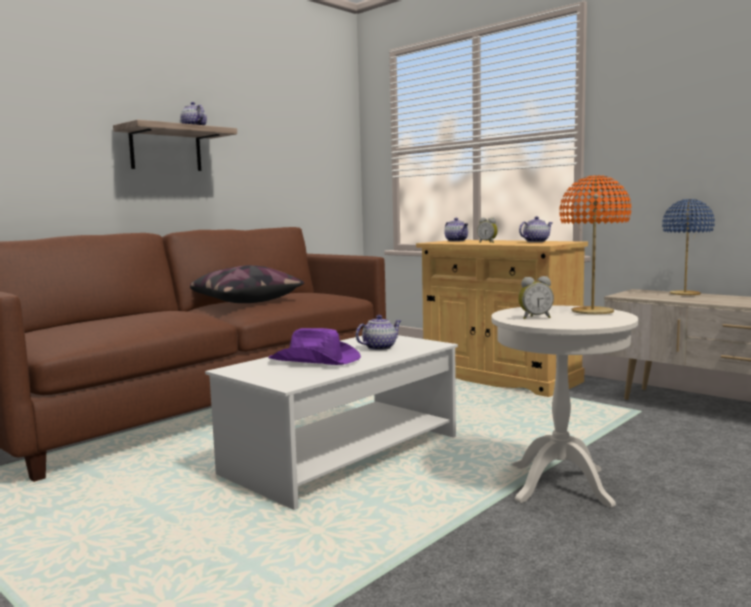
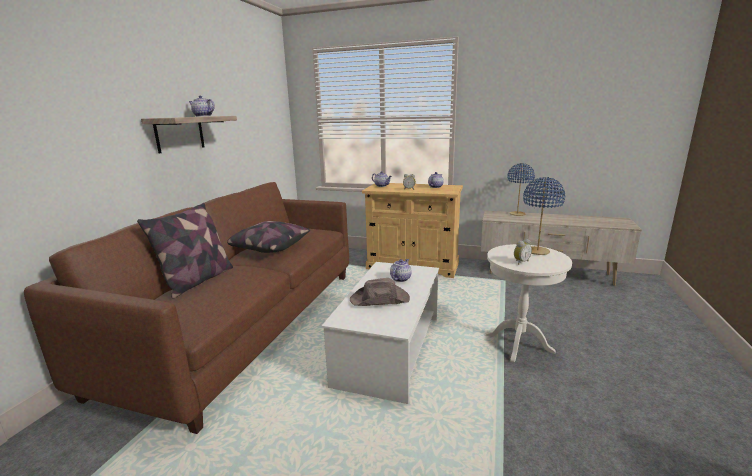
camera: 25 degrees left, 10 degrees up
(120, 316) = (197, 281): none -> pillow
(315, 360) = (380, 300): purple hat -> brown hat
(592, 312) = (537, 251): orange table lamp -> blue table lamp

